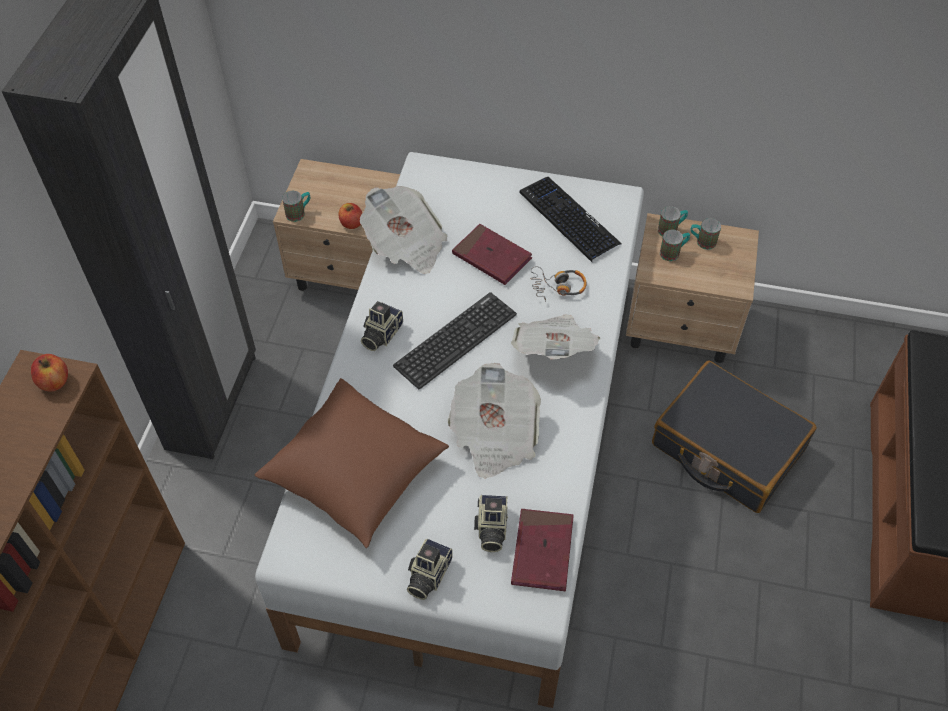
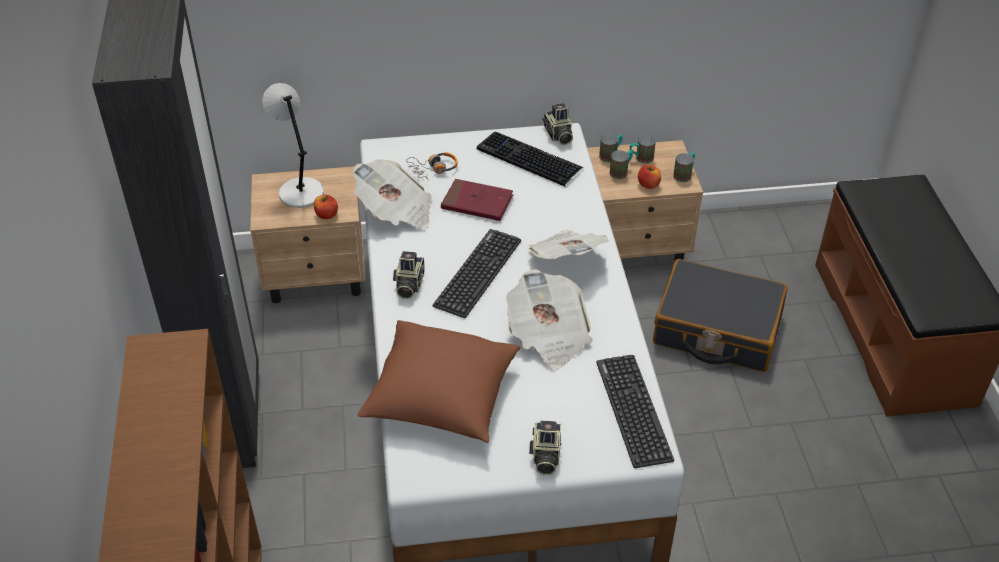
camera: 20 degrees left, 10 degrees down
(54, 381) = (175, 351): apple -> apple (648, 184)
(299, 213) = (272, 217): mug -> mug (684, 174)
(337, 190) = (300, 192): none -> grey table lamp
(491, 529) = (581, 406): camera -> camera (558, 135)
(542, 551) = (633, 410): red book -> keyboard
(558, 287) = (546, 212): headphones -> headphones (433, 169)

